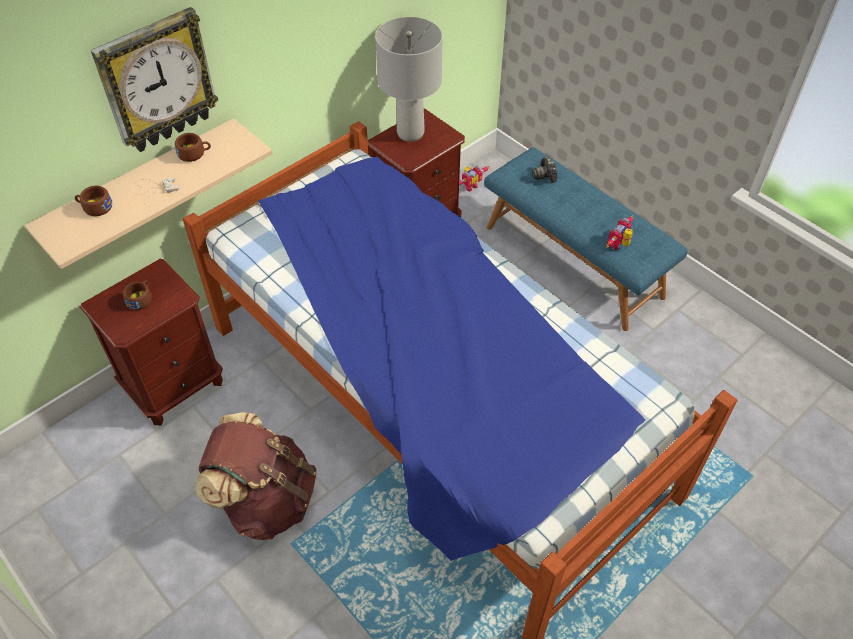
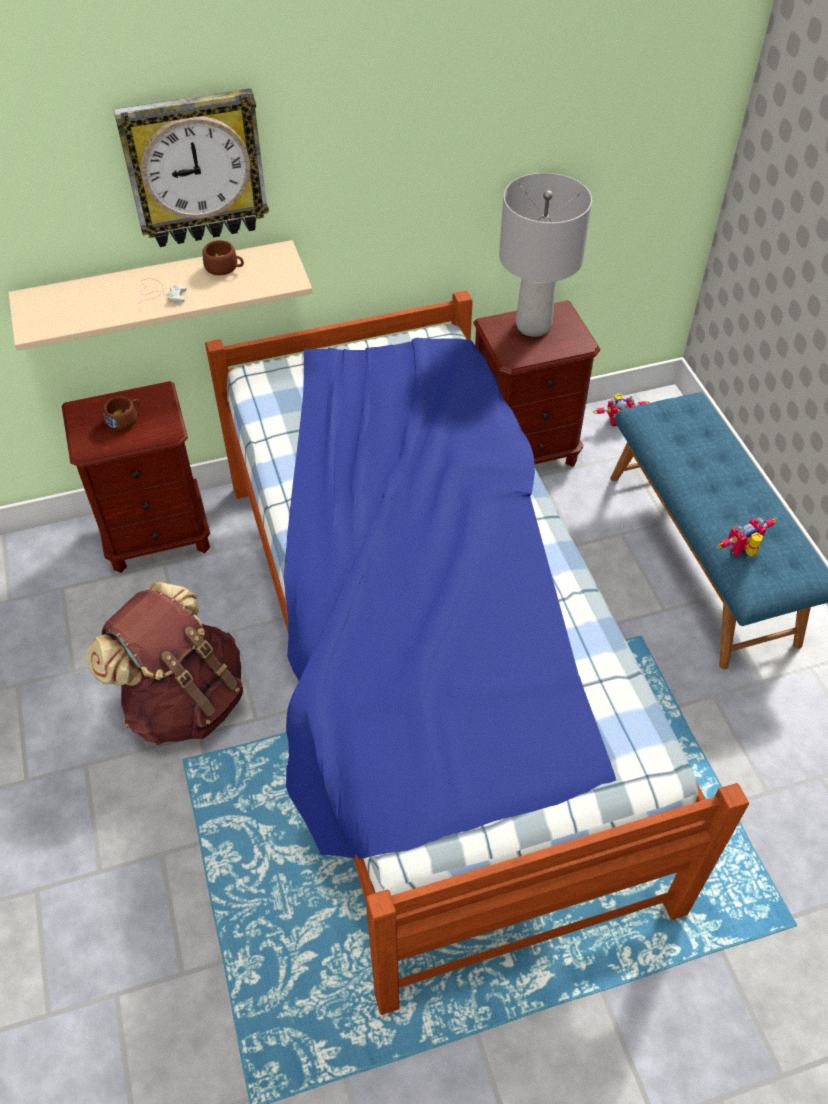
camera: 25 degrees right, 0 degrees up
(95, 207) = (87, 295): brown cup -> none
(544, 175) = (693, 431): camera -> none

